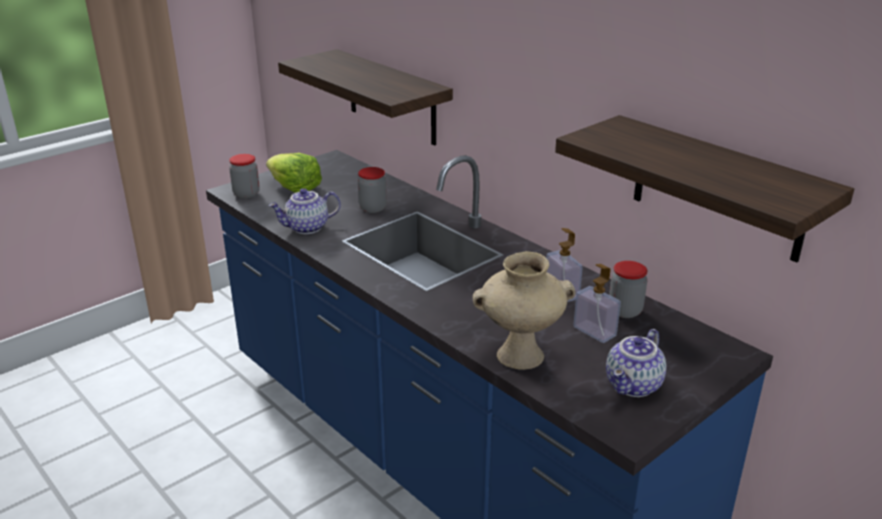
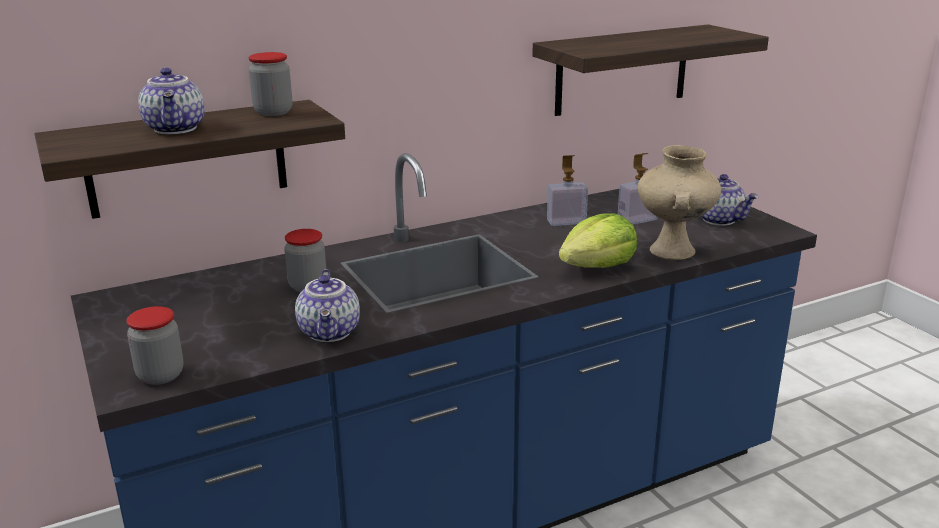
camera: 75 degrees left, 5 degrees down
(295, 188) = (182, 334): lettuce -> lettuce (598, 267)
(354, 72) = (177, 129): none -> teapot
(625, 311) = (607, 205): jar -> jar (273, 112)

